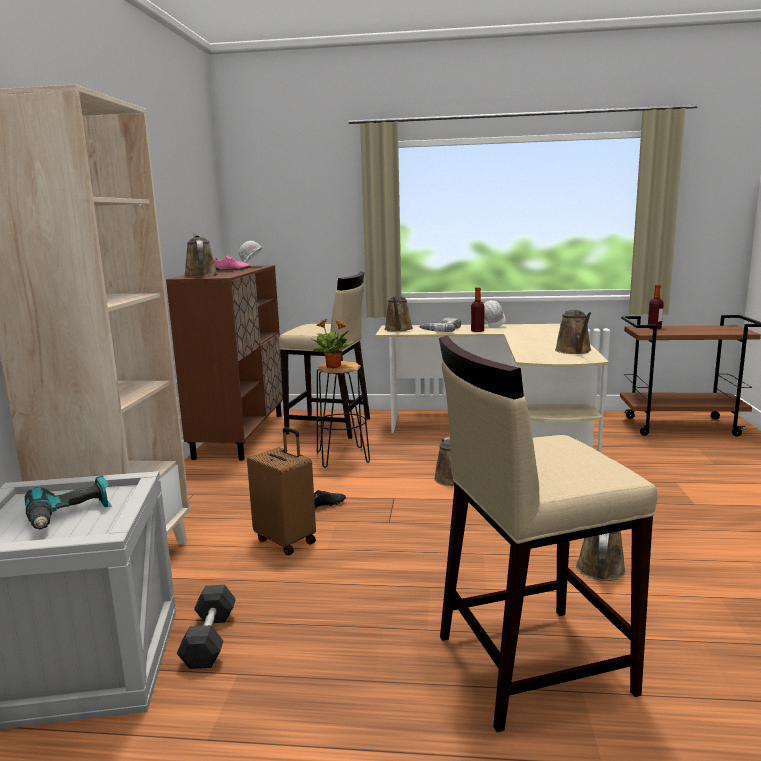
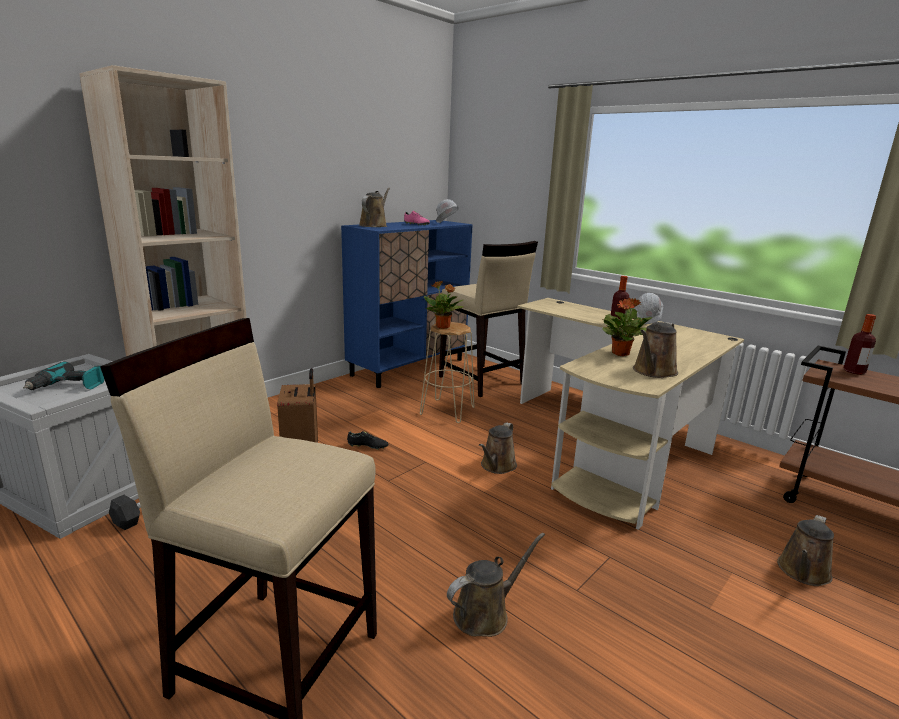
camera: 35 degrees right, 5 degrees up
(240, 435) = (408, 367): brown cabinet -> blue cabinet
(342, 457) = (446, 411): black stool -> beige stool
(398, 329) = (547, 305): brown watering can -> brown watering can (803, 573)
(441, 329) = (586, 314): power drill -> none
(530, 346) = (621, 353): none -> potted plant

